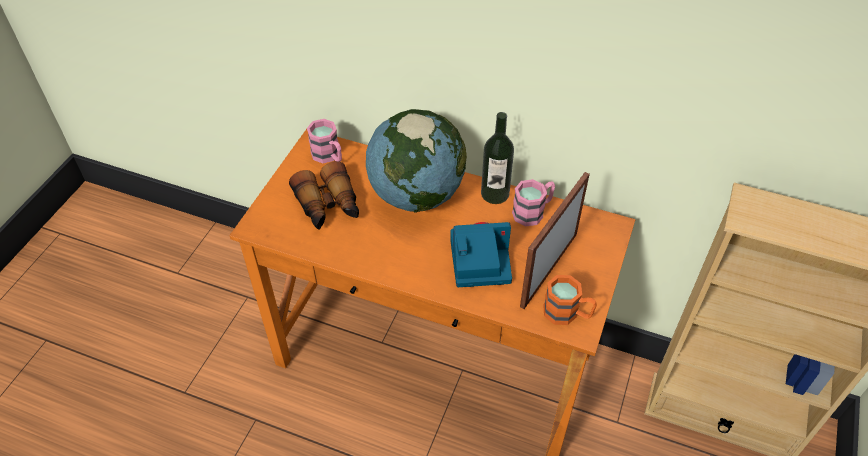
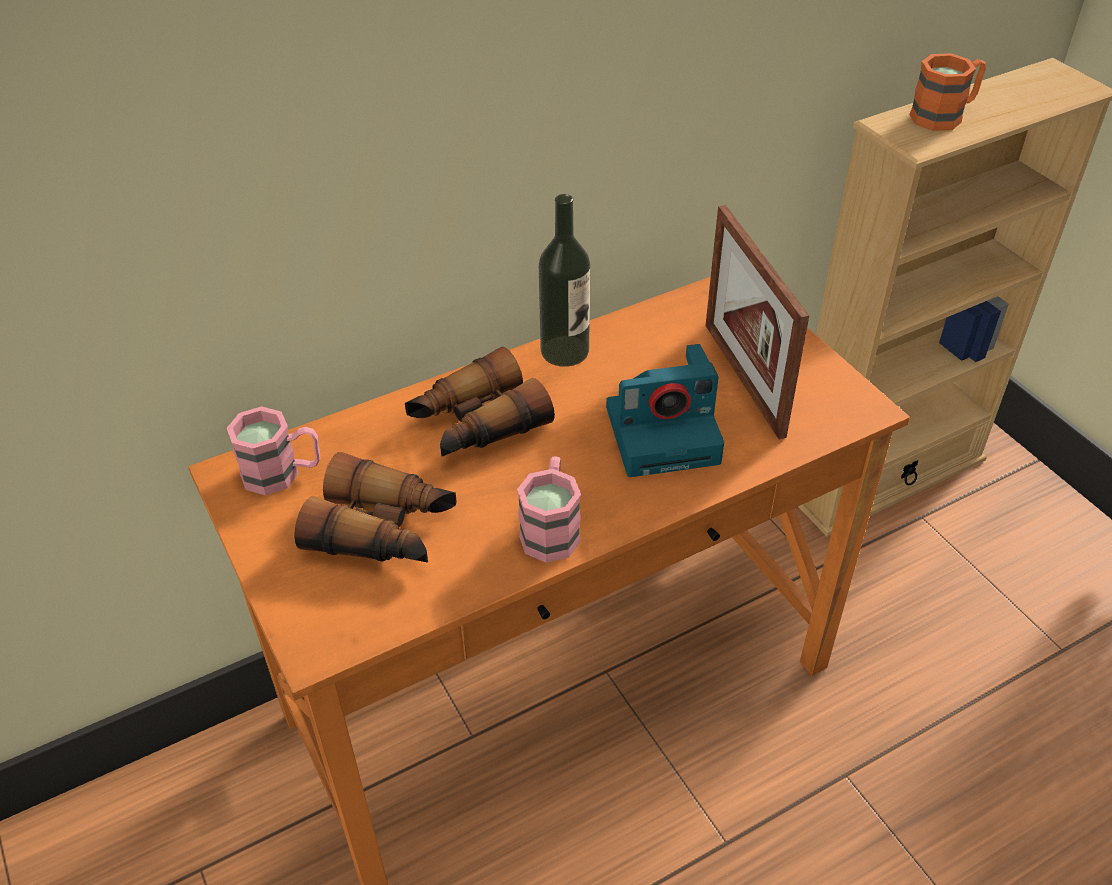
camera: 50 degrees left, 5 degrees down
(416, 194) = (476, 423): globe -> binoculars
(478, 262) = (664, 433): camera -> camera turned 135 degrees counterclockwise
(533, 211) = (634, 336): pink mug -> pink mug (551, 528)
(567, 313) = (829, 404): orange mug -> orange mug (944, 115)

